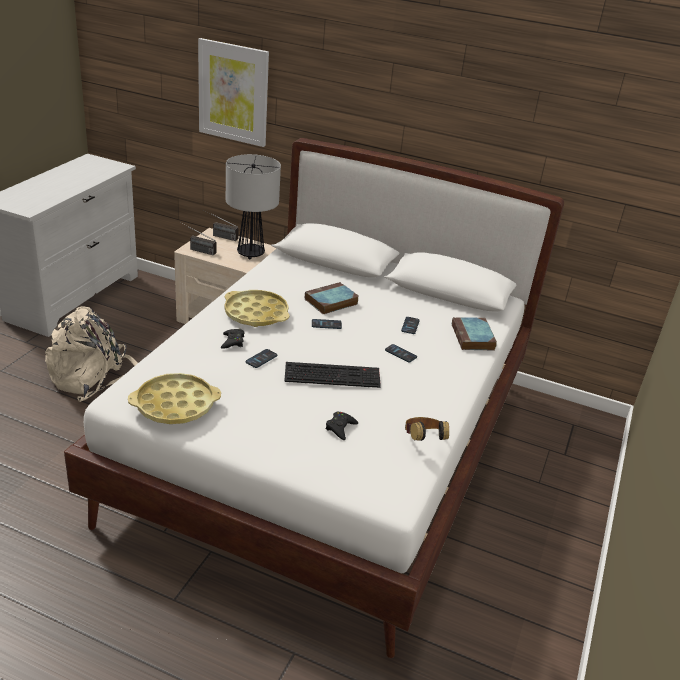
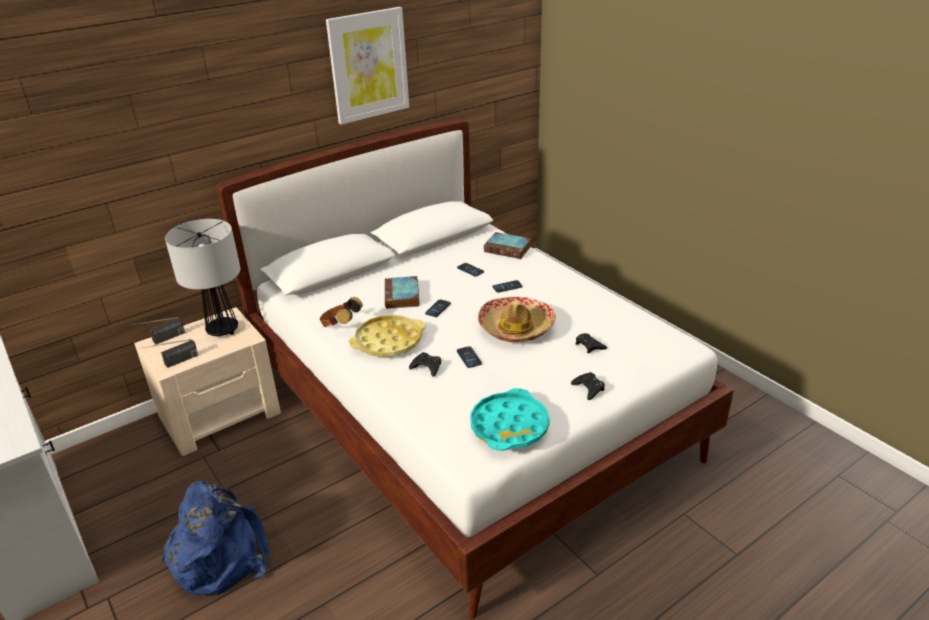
camera: 55 degrees left, 0 degrees up
(93, 376) = (221, 555): beige backpack -> blue backpack
(175, 405) = (509, 426): yellow tray -> turquoise tray
(233, 92) = (113, 173): picture -> picture (368, 65)
(266, 442) = (589, 388): none -> black game controller
(333, 375) = (516, 327): keyboard -> hat
(423, 441) = (624, 313): headphones -> headphones (340, 325)

